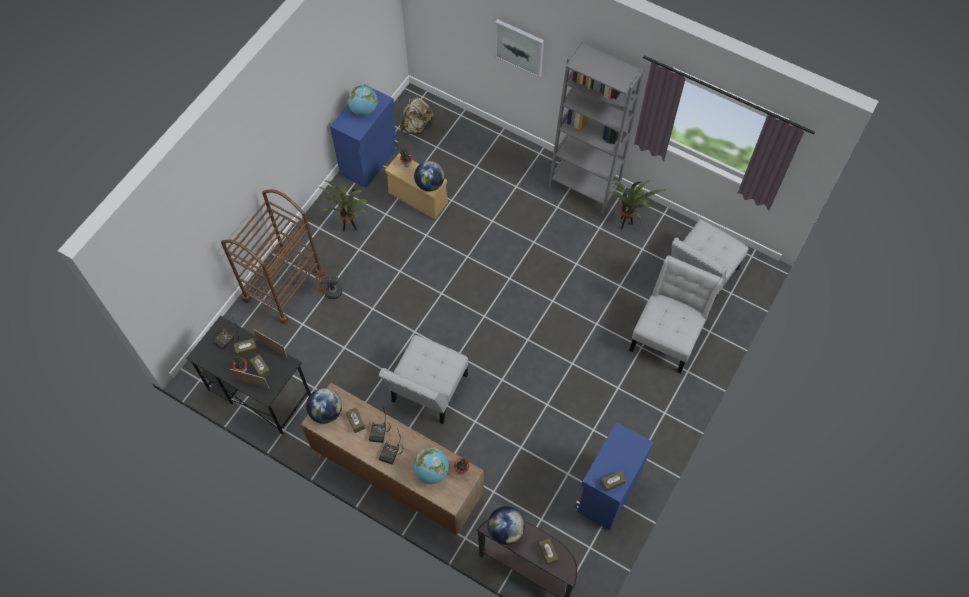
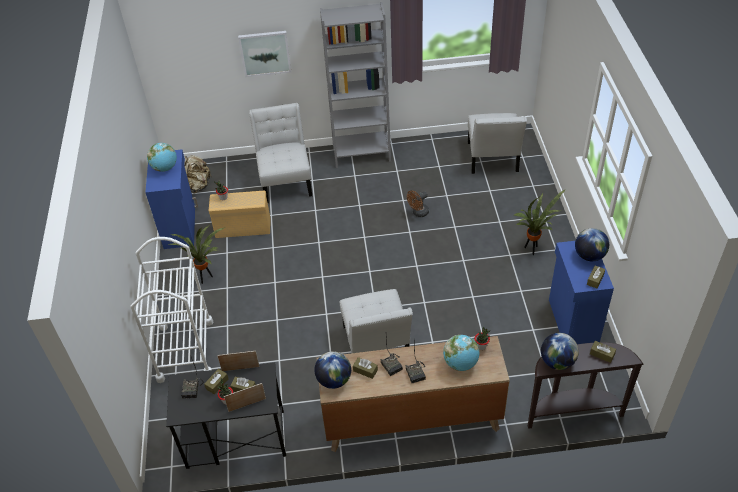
camera: 35 degrees left, 15 degrees down
(283, 286) = (185, 350): brown cart -> white cart
(330, 291) = (230, 330): brown fan -> brown fan (418, 213)
(430, 184) = (255, 200): globe -> globe (589, 255)
(625, 224) = (412, 158): potted plant -> potted plant (532, 249)
(667, 335) = (508, 204): white chair -> white chair (286, 180)

